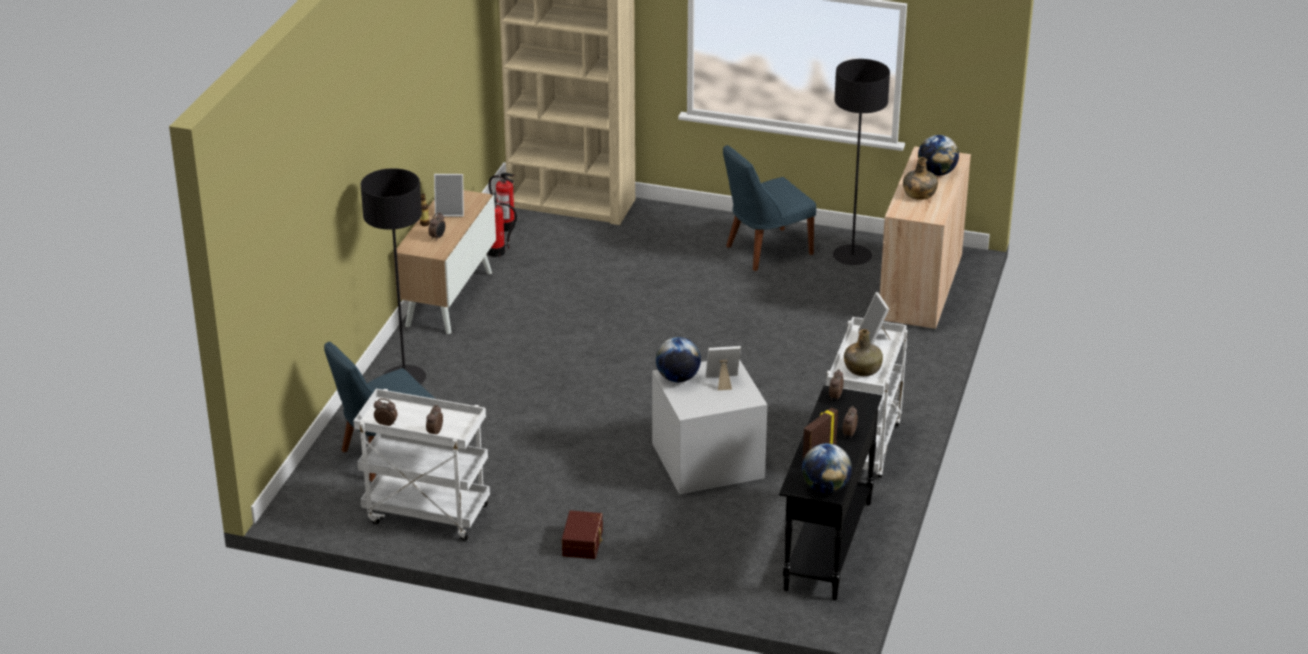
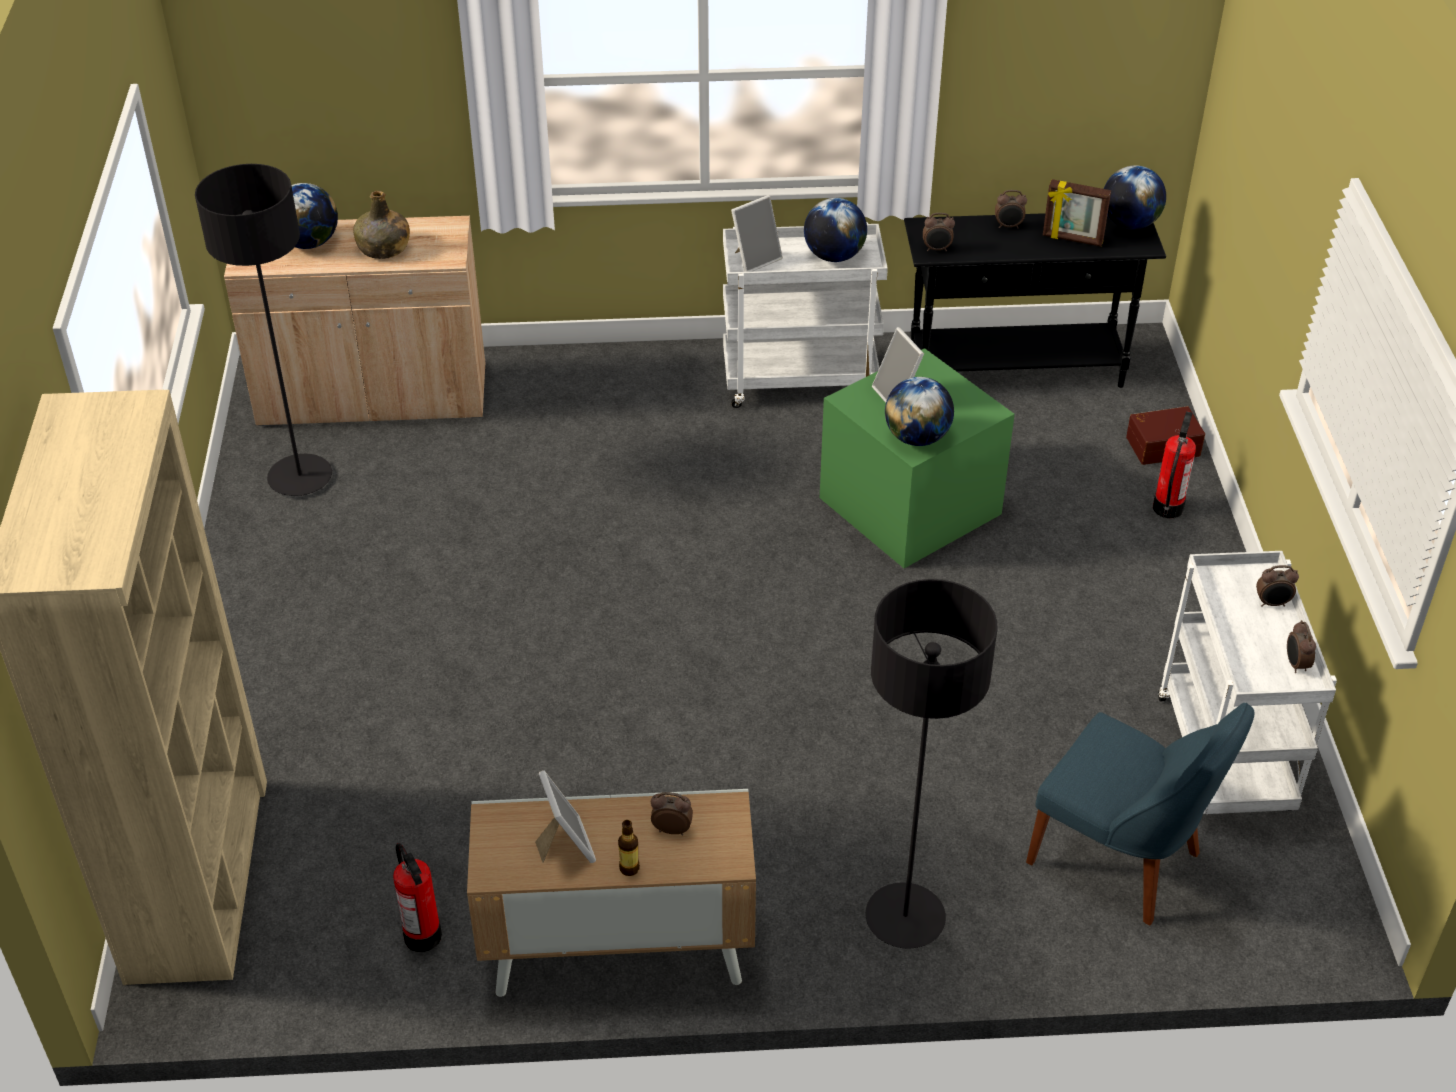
camera: 110 degrees left, 10 degrees up
(506, 226) = (316, 954): fire extinguisher -> fire extinguisher (1167, 508)
(584, 543) = (1164, 574): brown storage box -> brown storage box (1162, 445)
(707, 461) = (913, 506): grey storage box -> green storage box
(765, 251) = (309, 574): blue chair -> none
(862, 369) = (834, 256): green bottle -> globe

